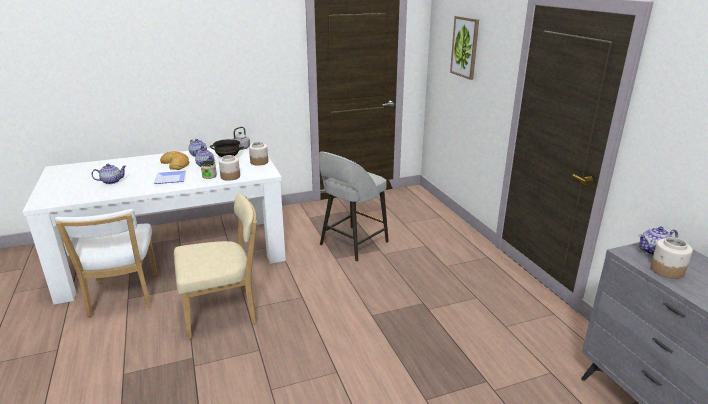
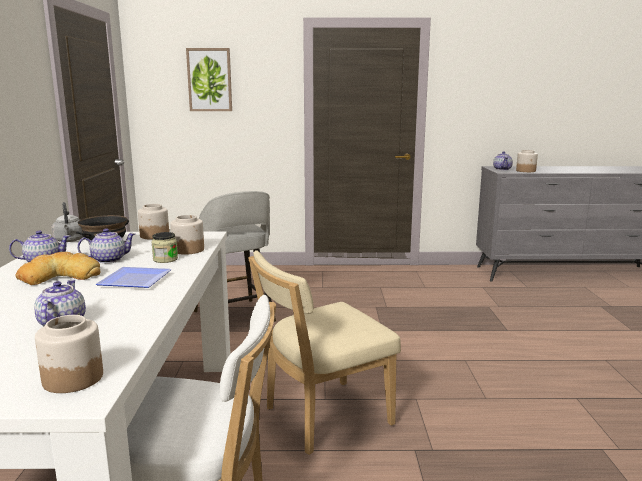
camera: 70 degrees left, 10 degrees down
(55, 198) = (72, 378): none -> jar
(224, 312) = (322, 417): beige chair -> beige chair turned 120 degrees counterclockwise

